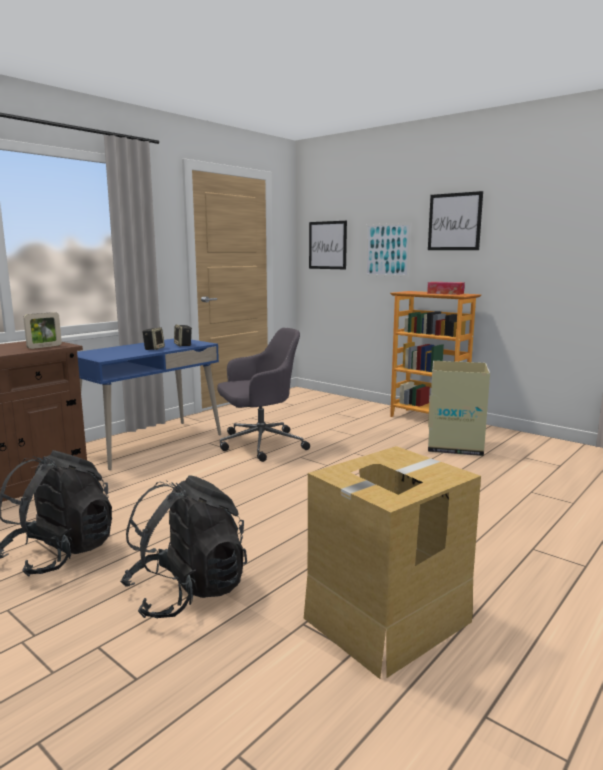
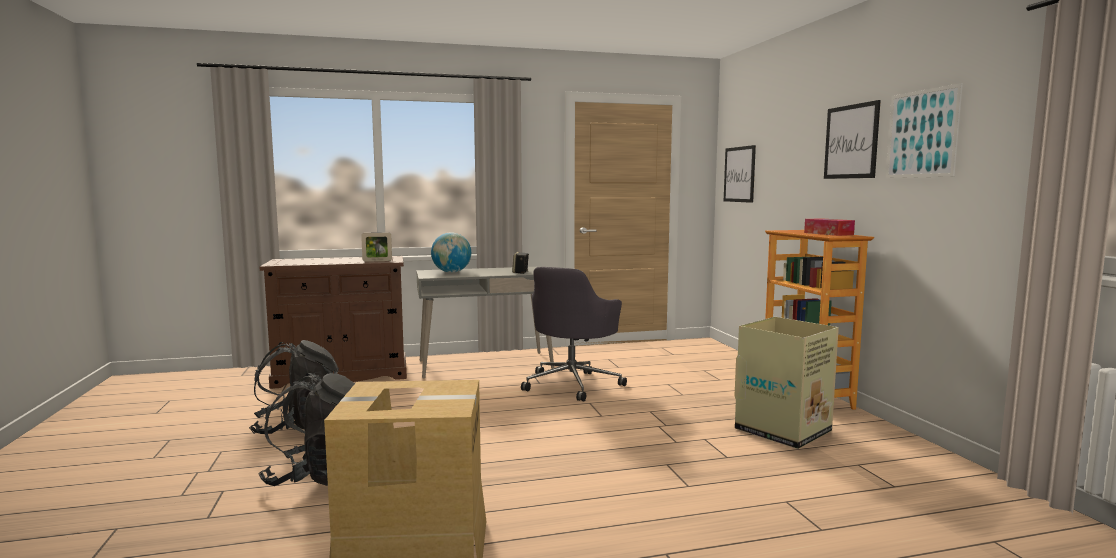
camera: 35 degrees right, 5 degrees down
(112, 352) = (451, 272): none -> globe
(150, 444) = (485, 365): blue desk -> grey desk
(154, 349) = (488, 273): speaker -> none
(260, 444) = (573, 384): grey office chair -> grey office chair turned 105 degrees clockwise
(387, 250) = (788, 179): picture -> picture (921, 134)

